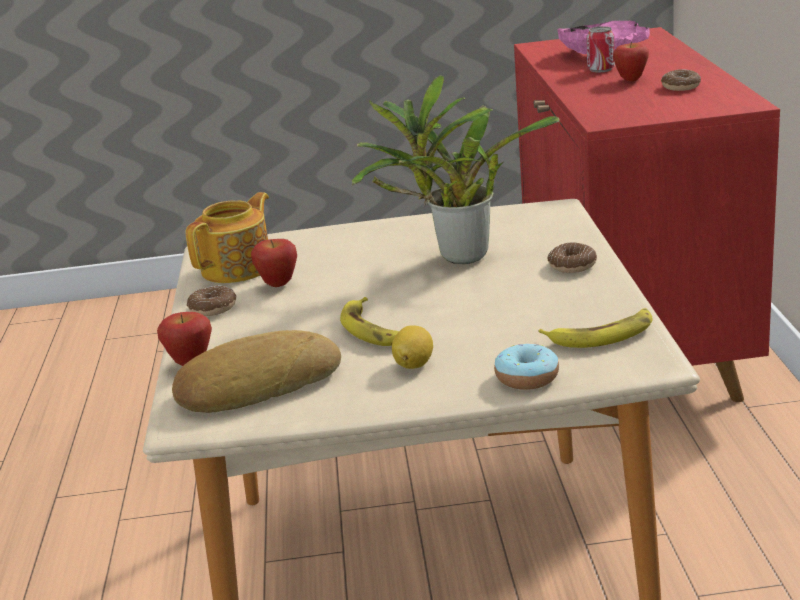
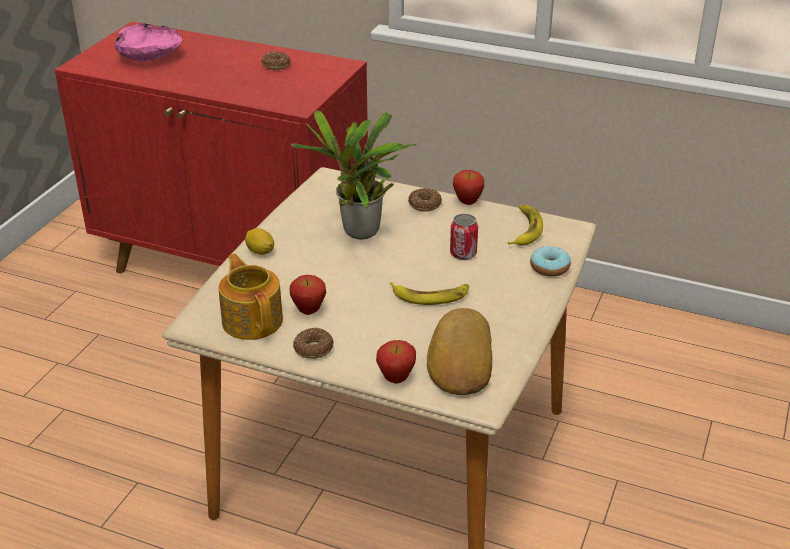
camera: 65 degrees left, 10 degrees up
(414, 364) = (494, 296): lemon -> lemon (260, 251)
(600, 69) = (188, 69): can -> can (463, 253)
(631, 80) = (231, 71): apple -> apple (467, 202)

